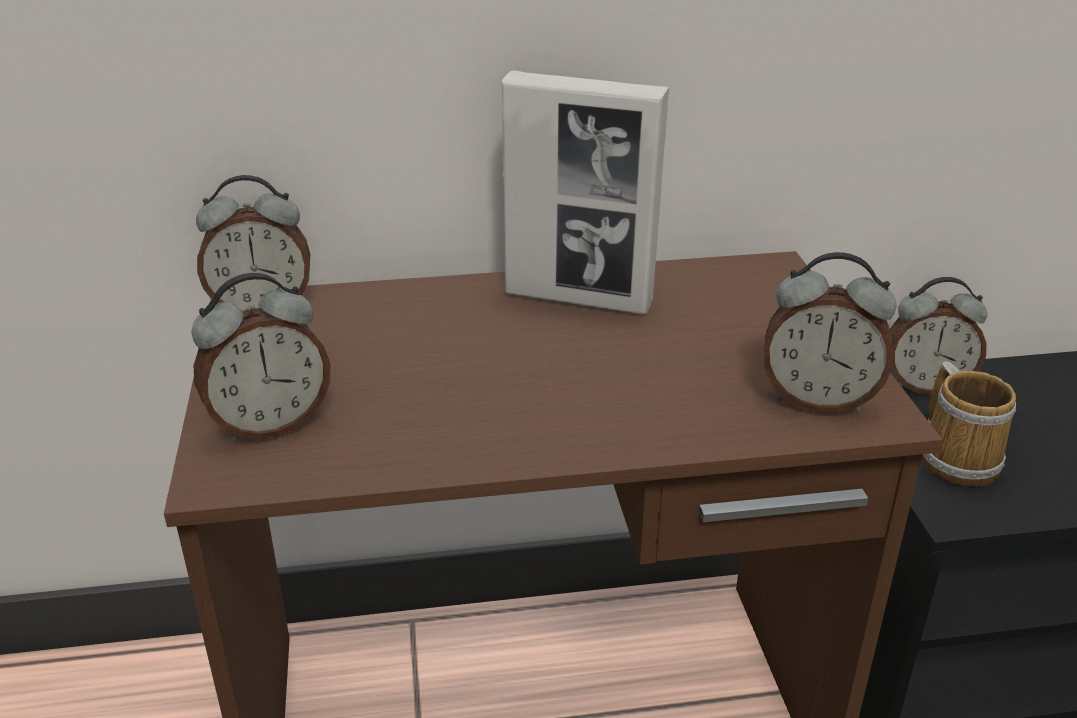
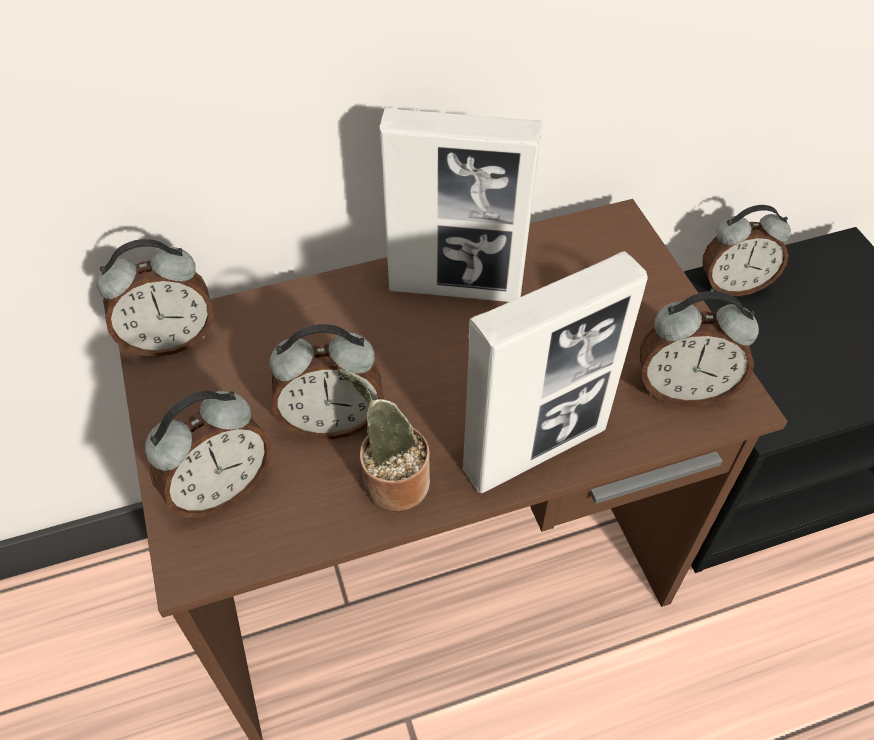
camera: 10 degrees left, 20 degrees up
(409, 385) = (332, 421): none -> alarm clock
(458, 439) = (391, 482): none -> potted plant
(631, 430) = (535, 449): none -> picture frame
(959, 458) = (768, 363): mug -> none

